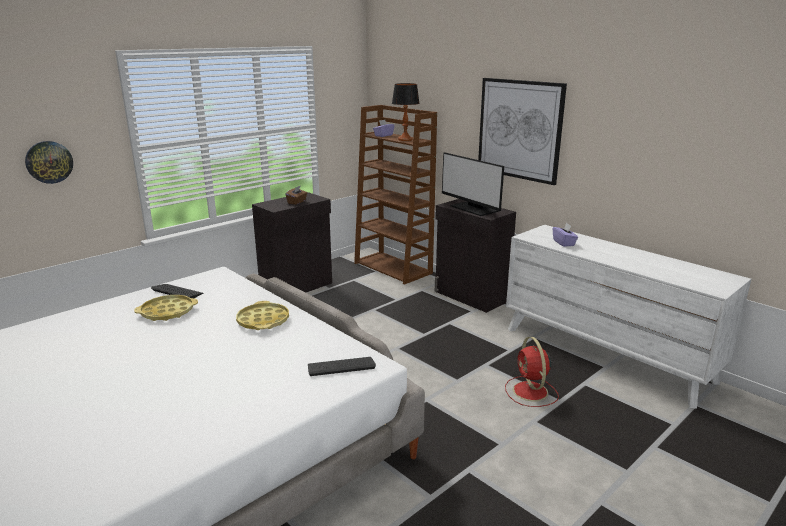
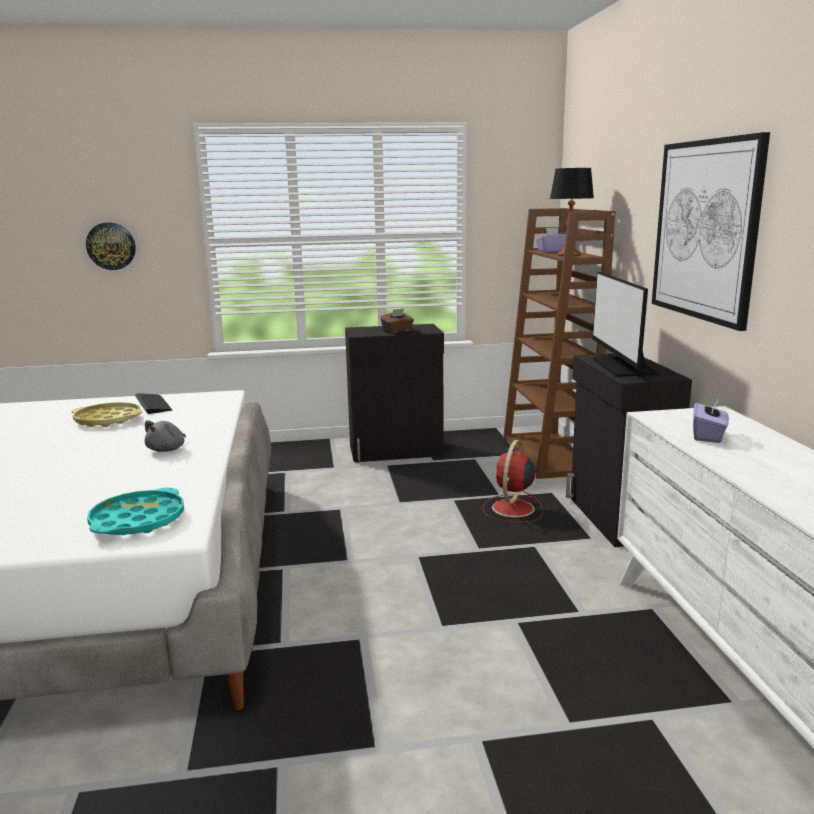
camera: 35 degrees right, 5 degrees down
(263, 321) = (167, 449): yellow tray -> grey plush toy
(341, 367) = (137, 521): keyboard -> turquoise tray
(531, 392) = (533, 690): red fan -> red fan (512, 509)

